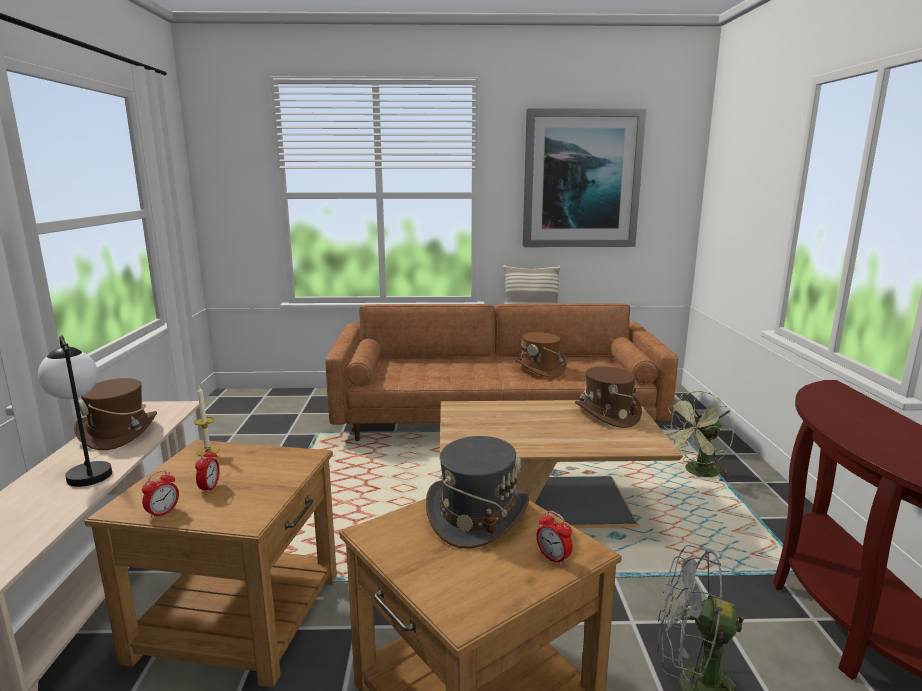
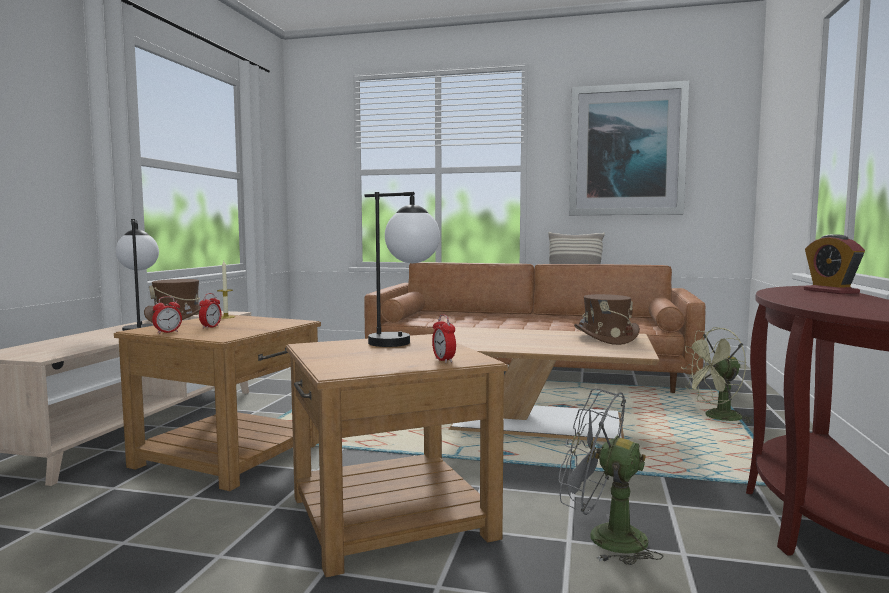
camera: 15 degrees right, 10 degrees down
(477, 515) = (403, 344): grey hat -> table lamp
(540, 369) = (570, 320): brown hat -> none
(861, 405) = (830, 291): none -> alarm clock

